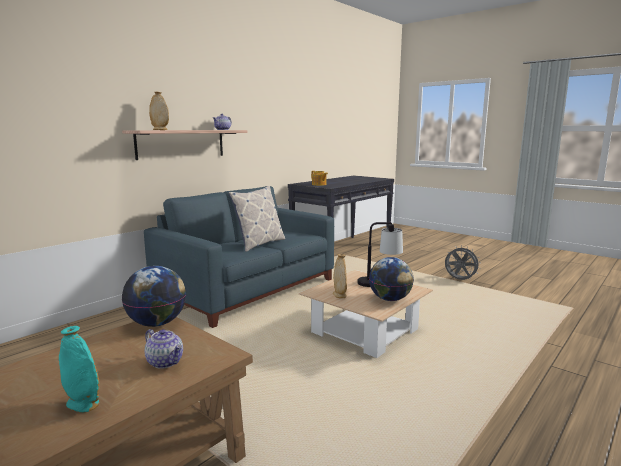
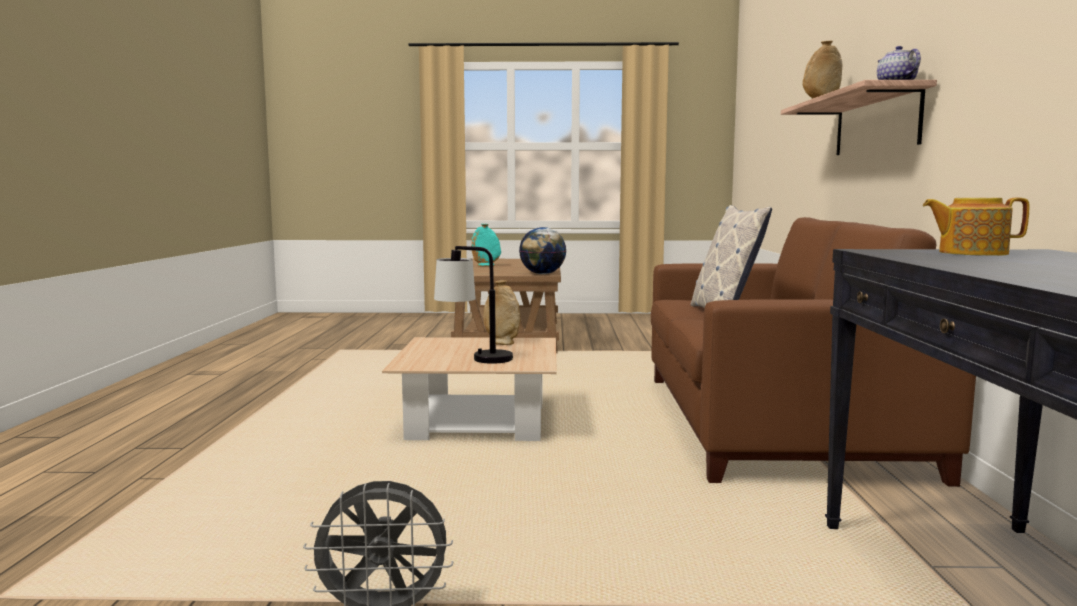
camera: 140 degrees right, 5 degrees down
(166, 362) = (487, 271): teapot -> none
(248, 289) = (772, 423): blue sofa -> brown sofa
(390, 299) = (430, 350): globe -> none

